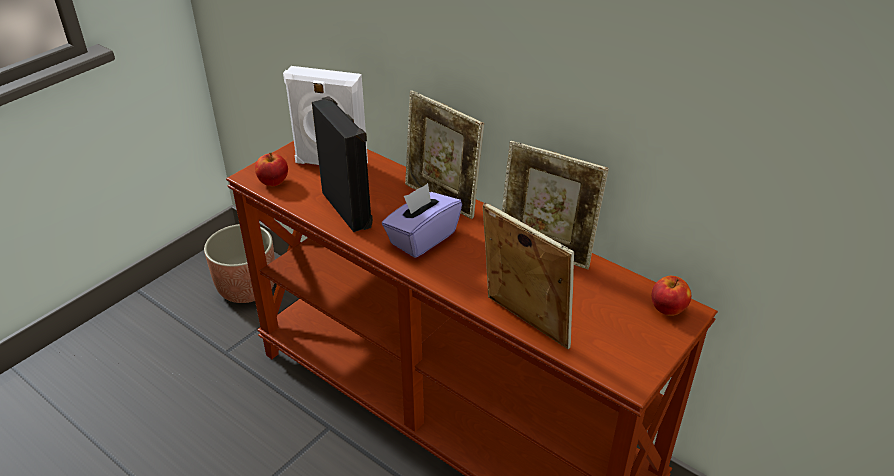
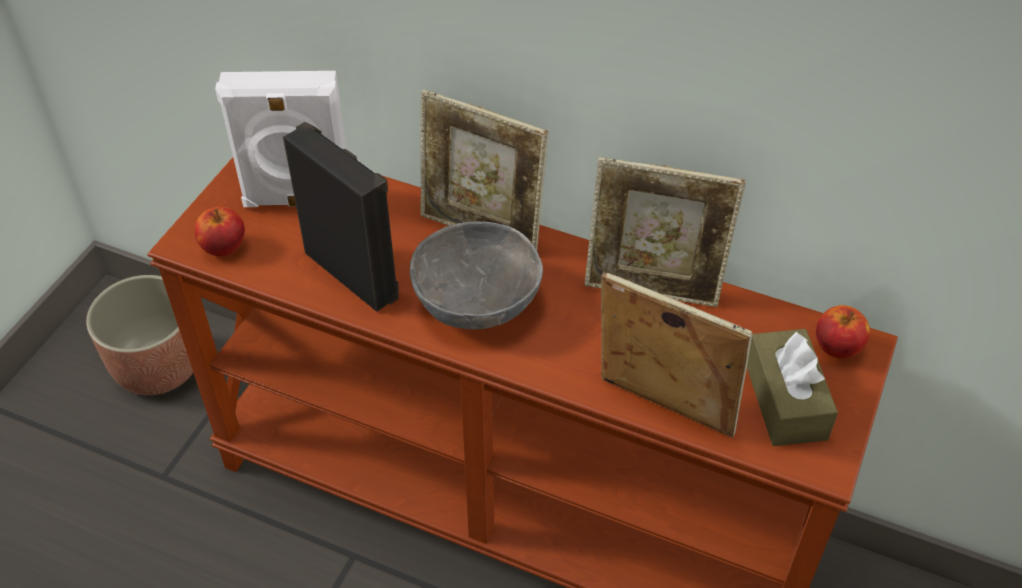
camera: 15 degrees left, 10 degrees up
(422, 238) = (477, 302): purple tissue box -> grey bowl
(616, 334) = (785, 400): none -> brown tissue box

